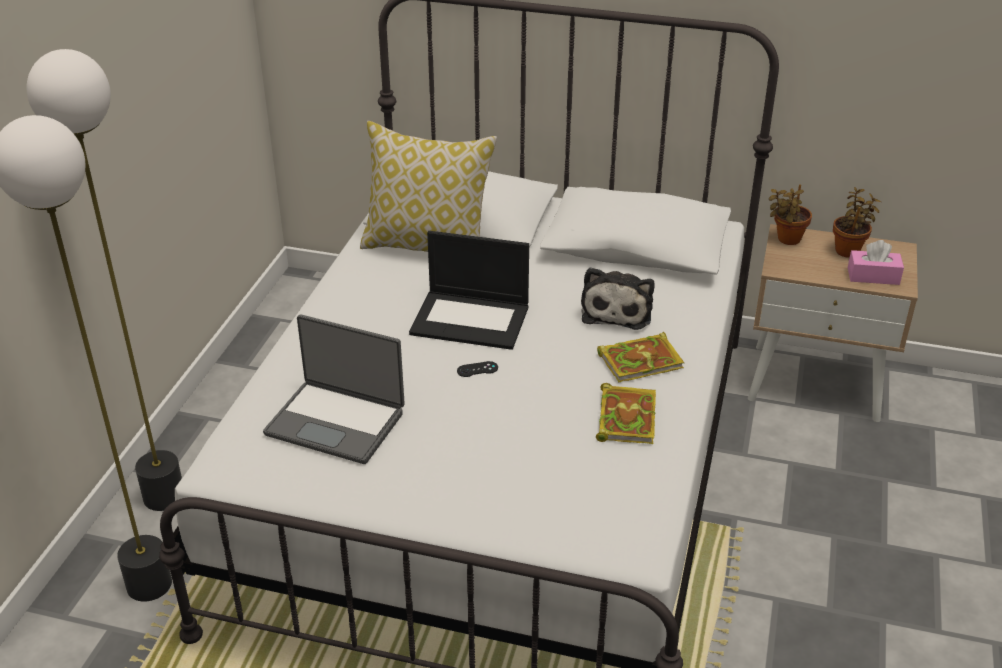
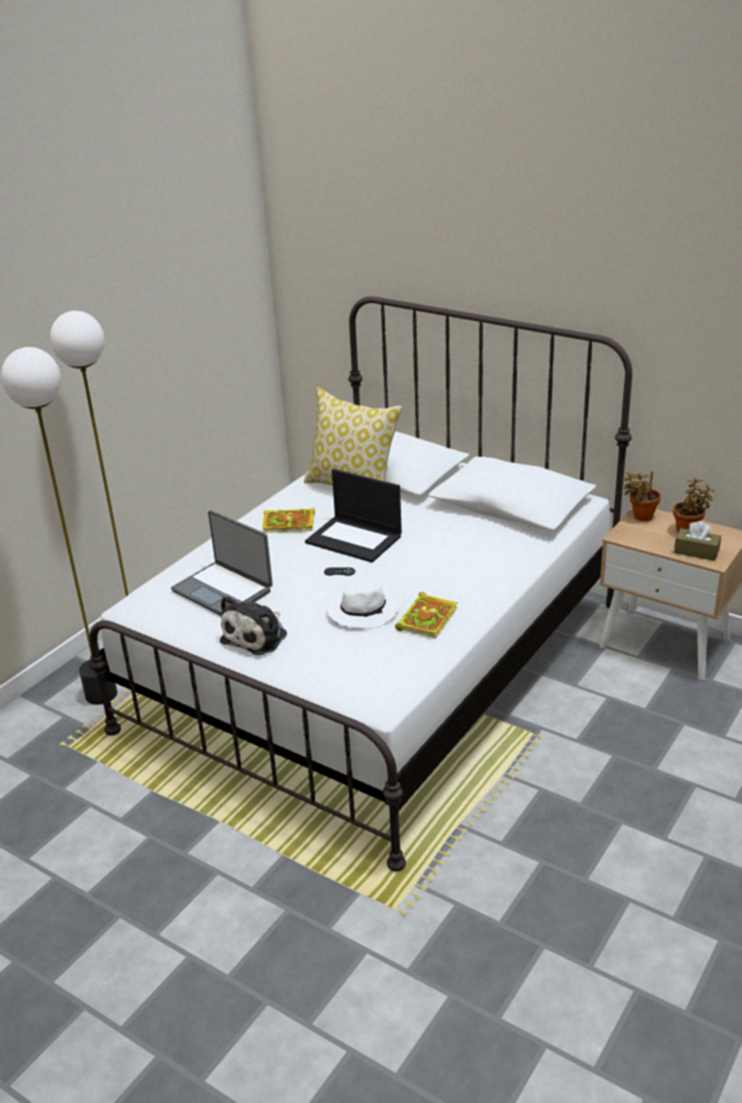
camera: 20 degrees right, 5 degrees down
(541, 420) = (364, 611): none -> white hat
(617, 310) = (466, 547): plush toy -> plush toy (257, 636)
(642, 360) = (463, 583): book -> book (290, 523)
(873, 276) = (696, 551): pink tissue box -> brown tissue box

